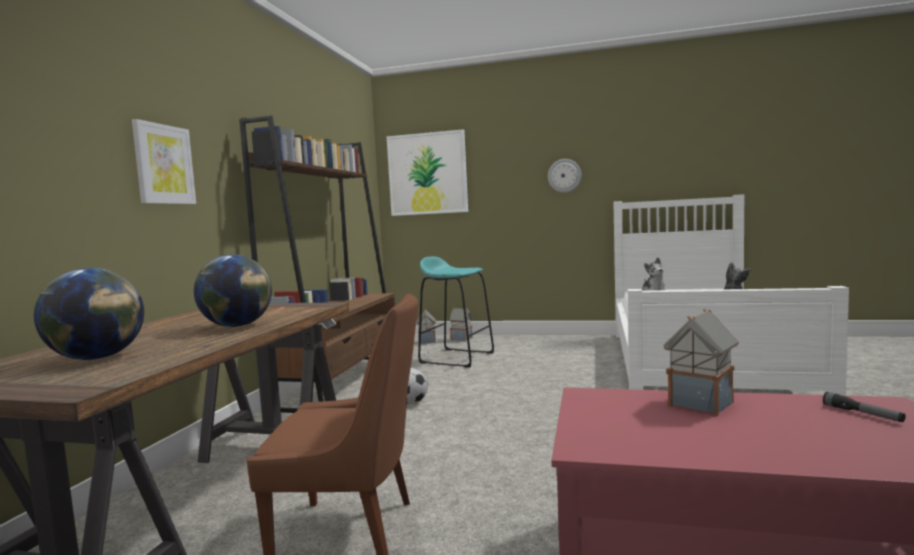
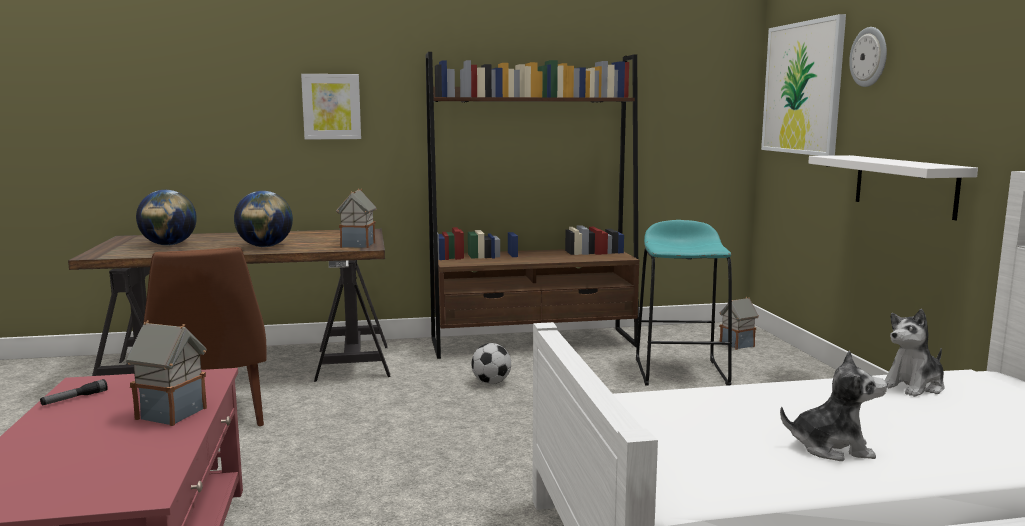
camera: 65 degrees right, 5 degrees up
(462, 339) = (779, 359): toy house -> toy house (358, 245)
(531, 219) = (904, 185): none -> white shelf
(564, 175) = (960, 105): wall clock -> wall clock (869, 57)
(862, 414) = (116, 477): flashlight -> flashlight (74, 398)

